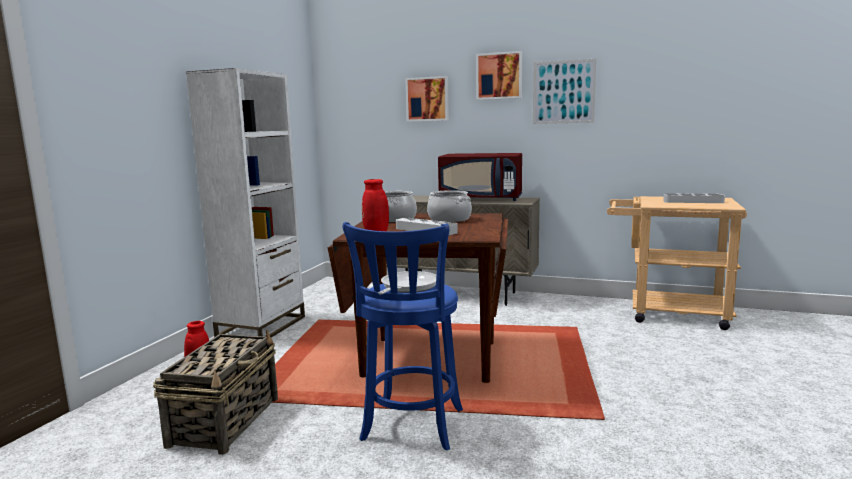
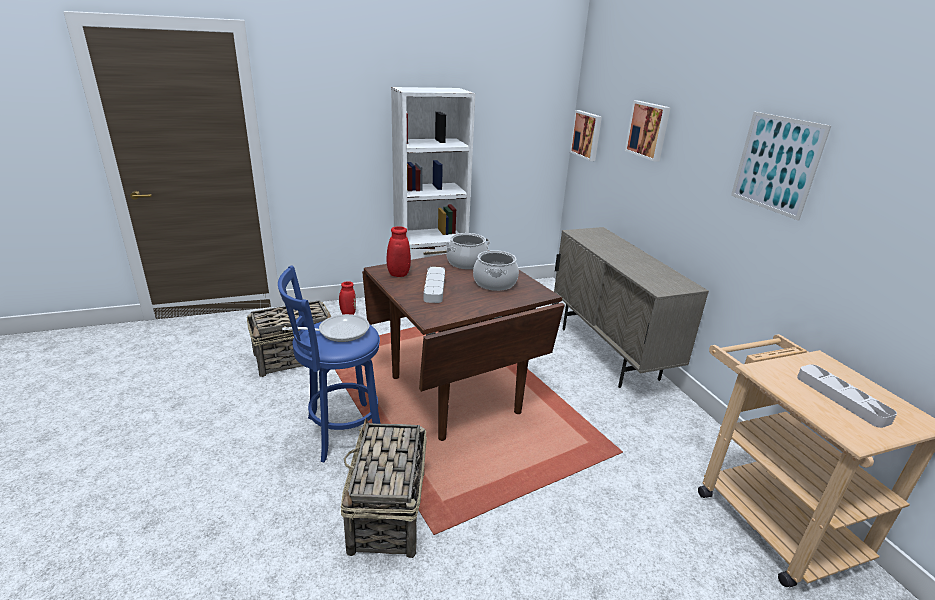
camera: 50 degrees right, 15 degrees up
(481, 199) = (643, 266): red microwave -> none
(499, 76) = (716, 120): picture -> picture (587, 135)
(558, 433) = (388, 512): none -> basket

